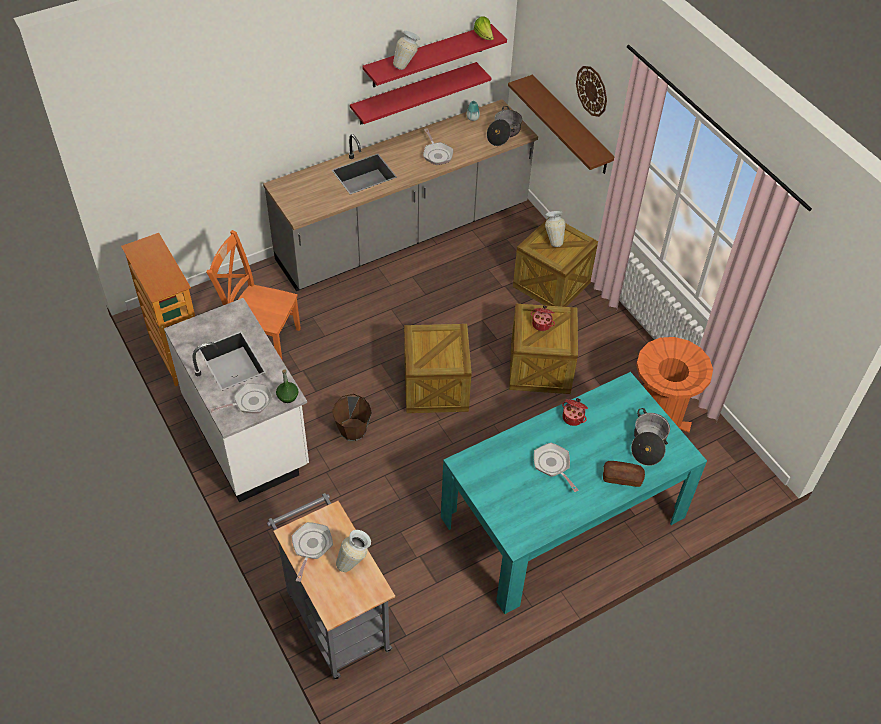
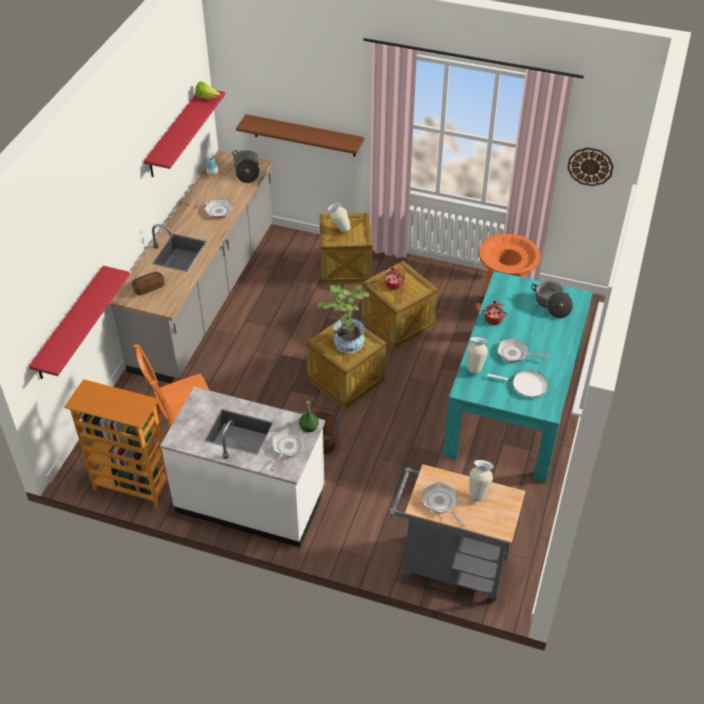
camera: 40 degrees left, 5 degrees down
(407, 65) = (177, 143): vase -> vase (475, 366)
(414, 94) = (173, 171): red shelf -> red shelf (70, 323)
(439, 346) = (345, 340): none -> potted plant
(526, 503) = (526, 385): none -> white frying pan
(592, 91) = (322, 95): wall clock -> wall clock (590, 166)
(622, 478) = (561, 333): bread -> bread (149, 287)

